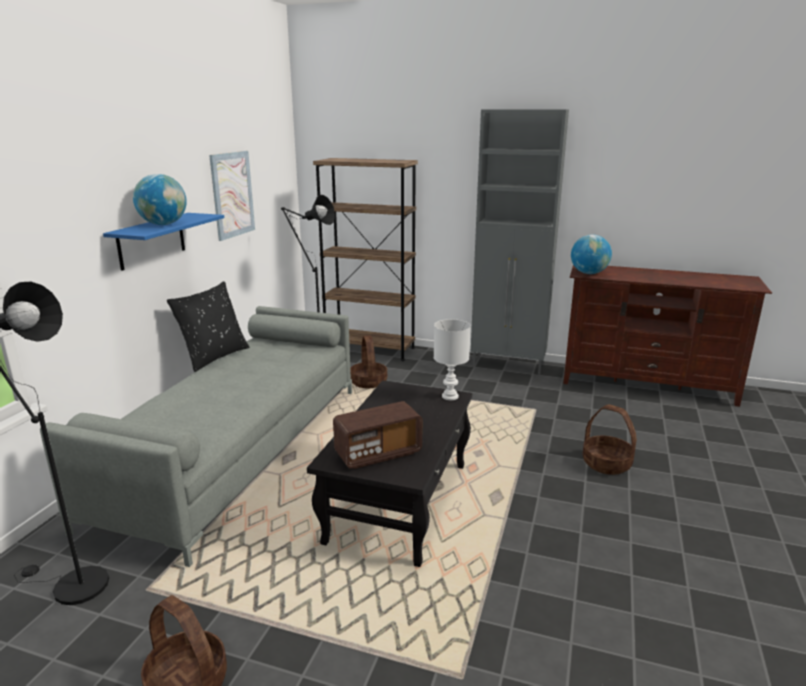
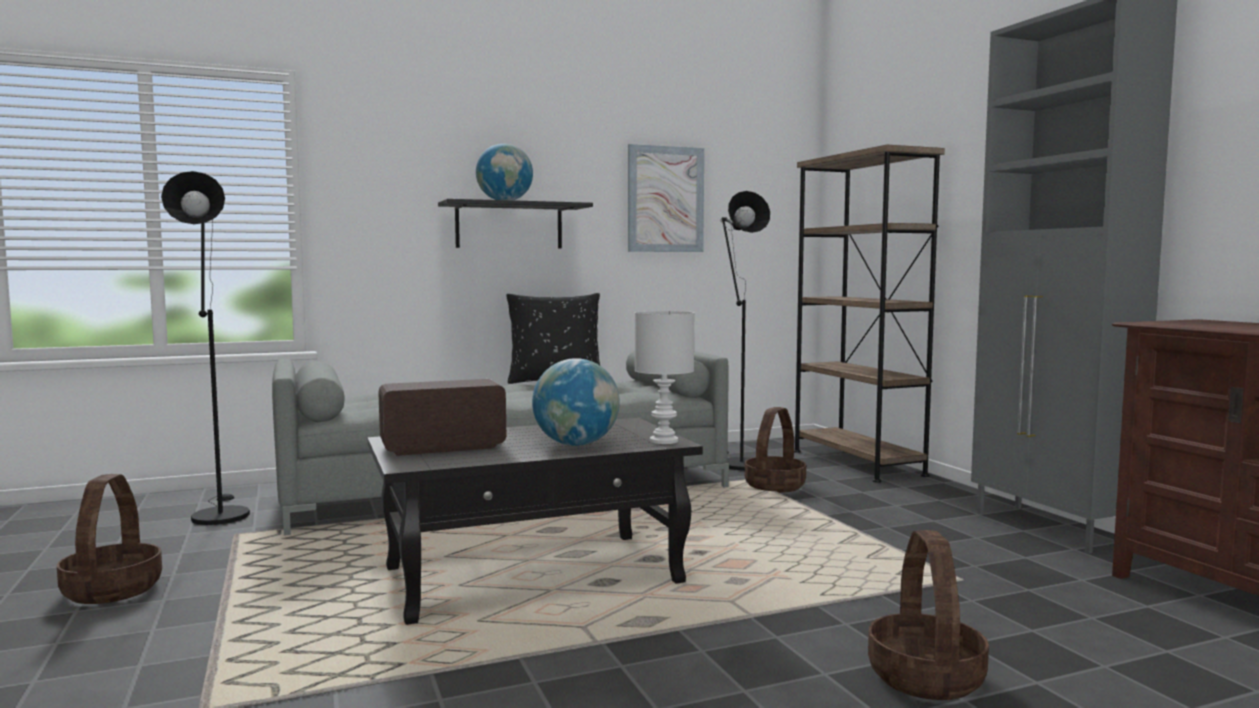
camera: 50 degrees right, 15 degrees down
(151, 240) = (509, 226): blue shelf -> black shelf
(378, 453) = (443, 447): radio -> radio turned 135 degrees clockwise
(588, 273) = (1173, 323): globe -> globe (576, 444)

